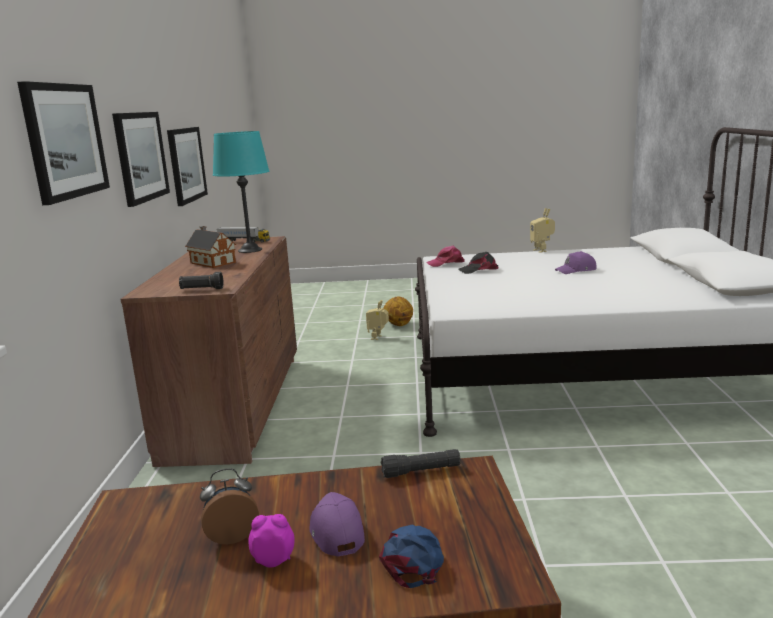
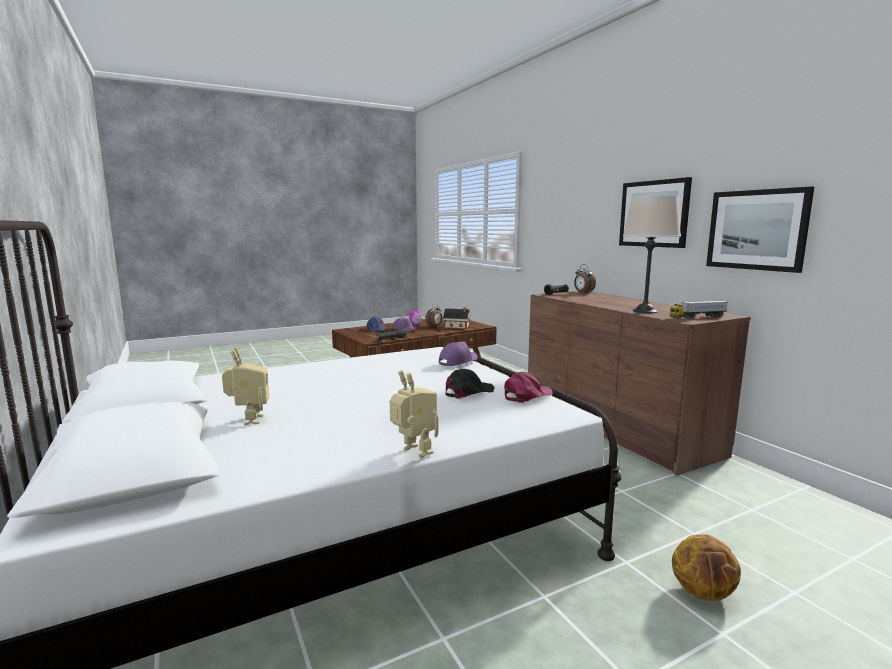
camera: 150 degrees right, 5 degrees down
(65, 141) = (578, 200): picture -> none
(156, 289) = (583, 293): none -> alarm clock
(212, 262) = (625, 303): toy house -> toy house (457, 327)
(250, 250) = (644, 311): turquoise table lamp -> beige table lamp
(378, 337) = (668, 543): toy robot -> toy robot (249, 420)
(576, 270) = (338, 403): purple cap -> purple cap (457, 361)

